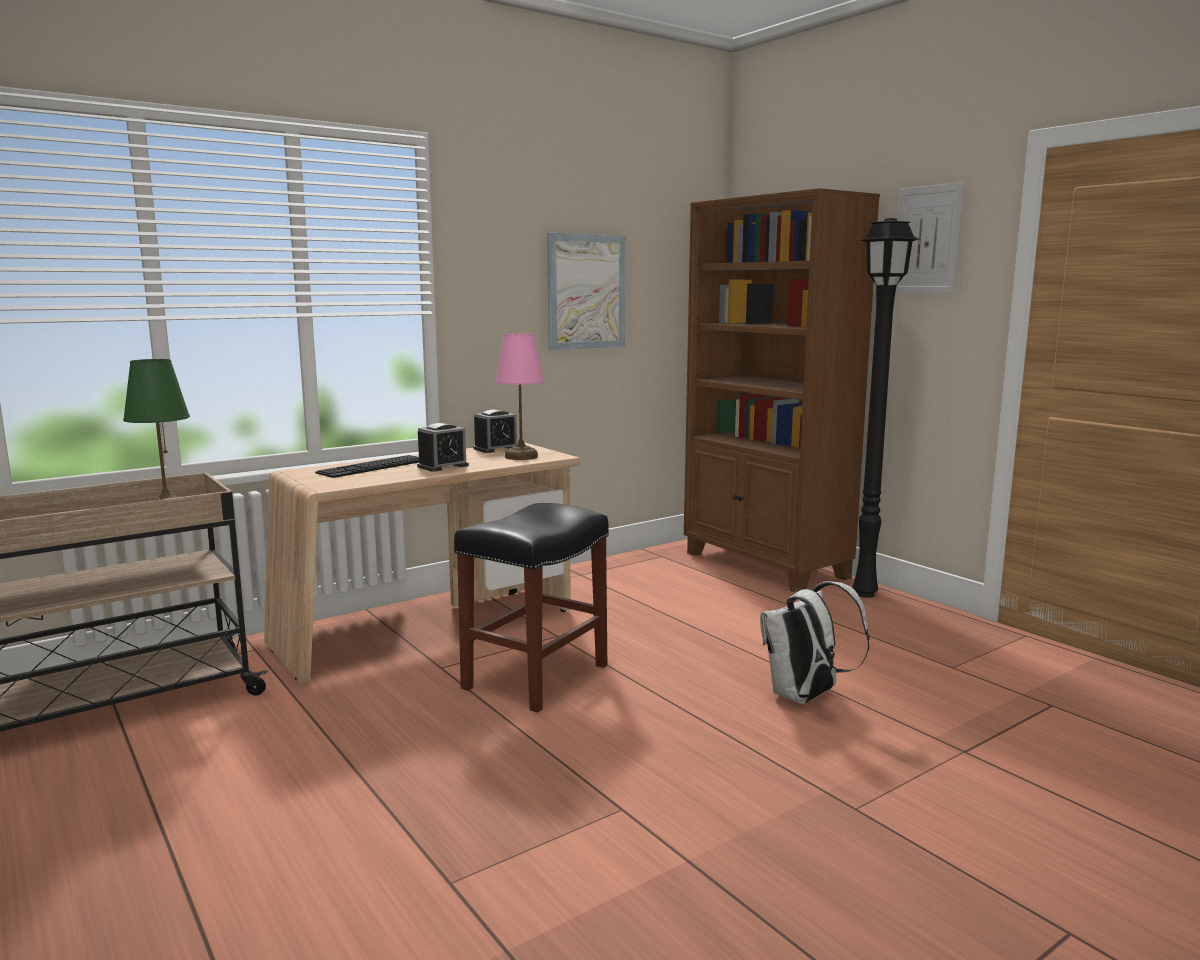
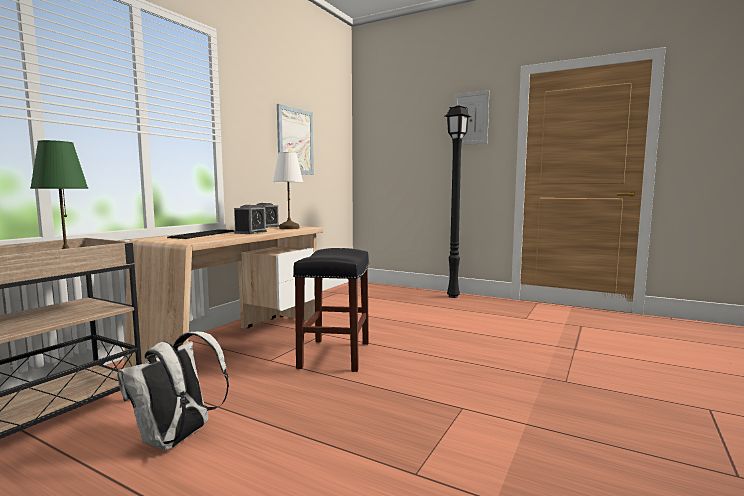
camera: 25 degrees left, 5 degrees down
(520, 456) = (288, 228): pink table lamp -> white table lamp
(765, 566) = (394, 291): brown bookcase -> none
(805, 697) = (482, 340): white backpack -> white backpack (177, 440)

